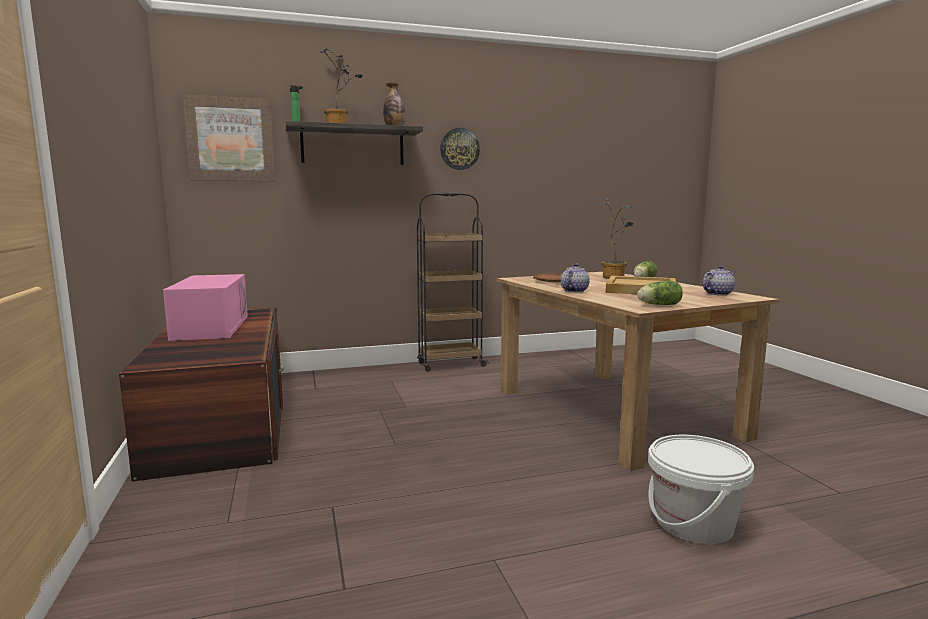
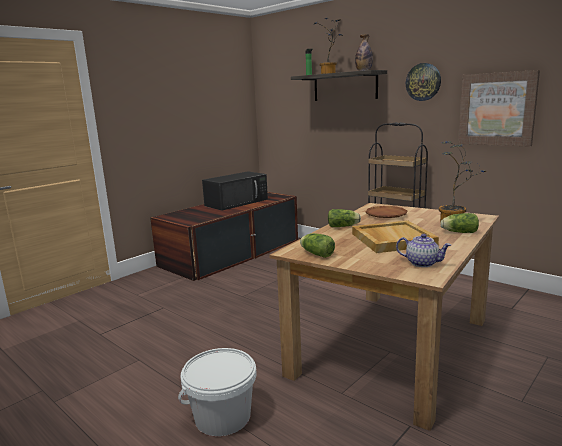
camera: 60 degrees right, 5 degrees up
(211, 327) = (237, 202): pink microwave -> black microwave
(231, 140) = (282, 88): picture -> picture (497, 109)
(574, 291) = (344, 226): teapot -> lettuce

